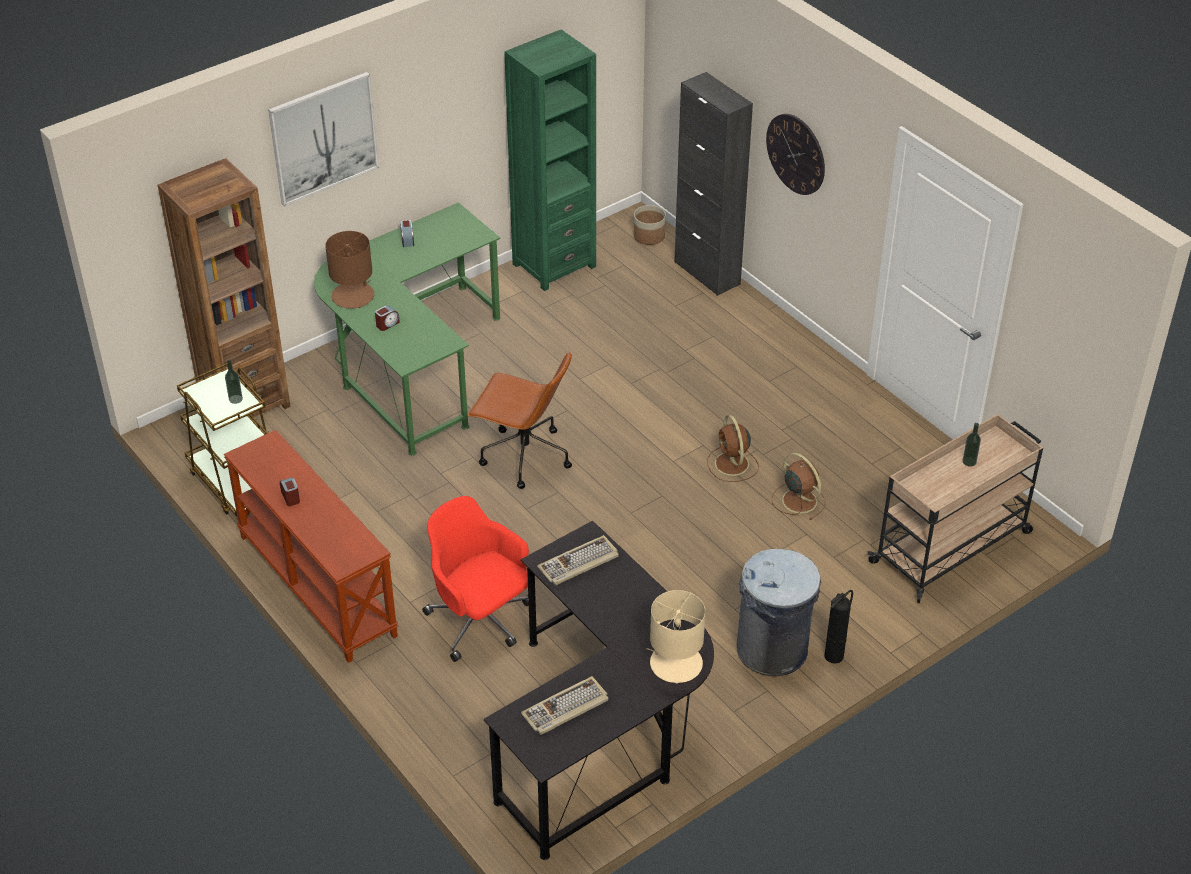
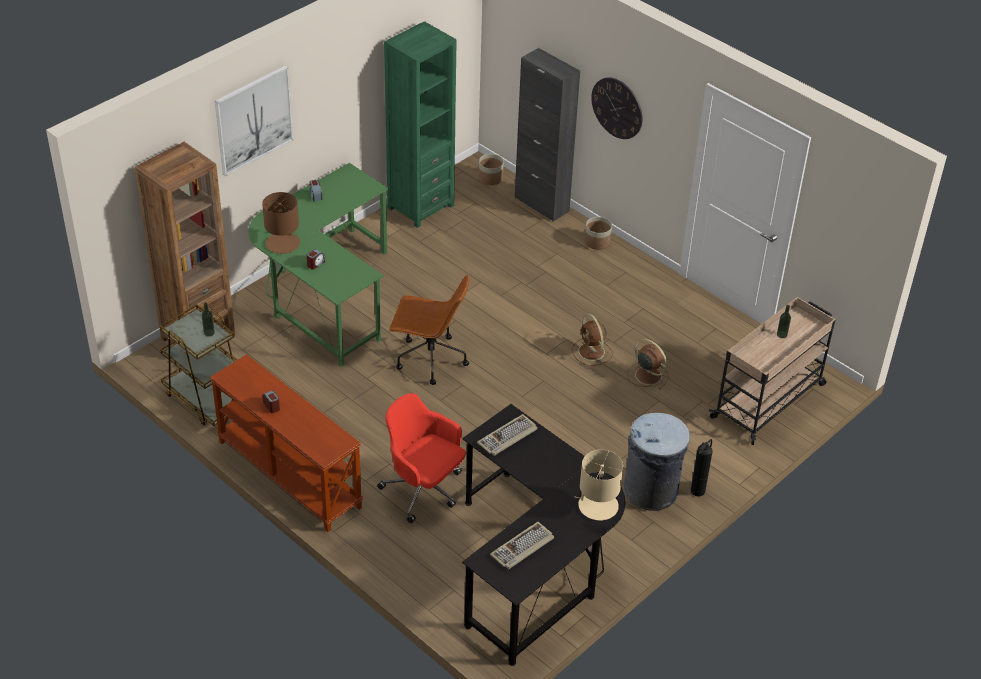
camera: 10 degrees left, 0 degrees up
(768, 326) = (597, 242): none -> planter

